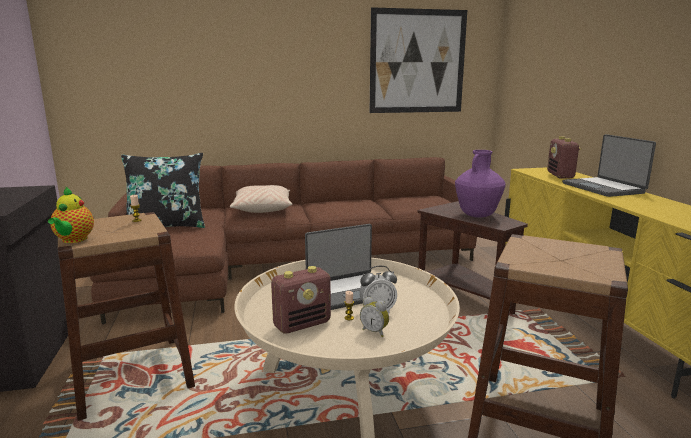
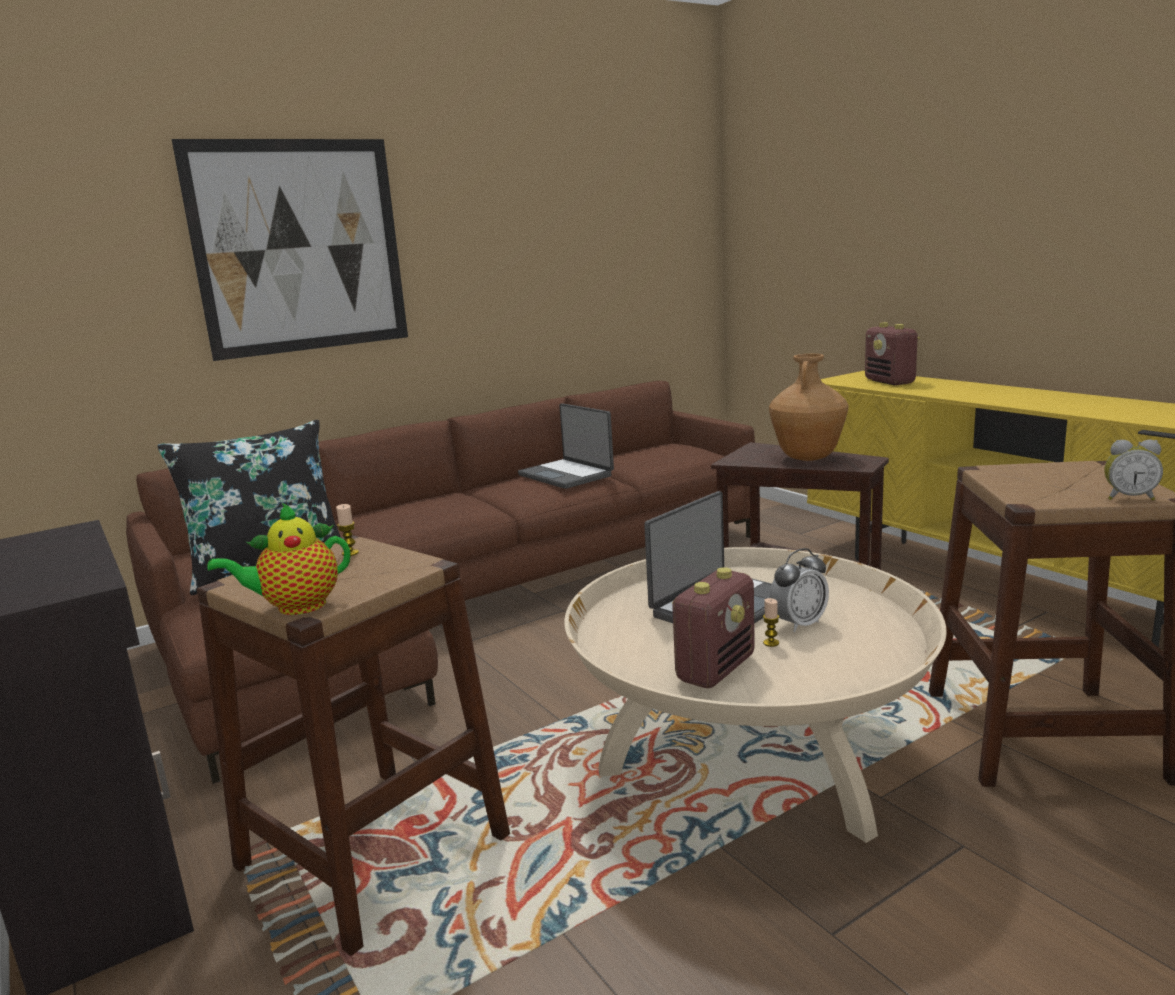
camera: 20 degrees left, 0 degrees up
(73, 240) = (296, 607): teapot -> teapot turned 90 degrees clockwise
(262, 208) = (414, 509): beige pillow -> none
(375, 331) = (832, 652): alarm clock -> alarm clock (1128, 498)
(417, 62) = (606, 226): picture -> picture (300, 247)
(477, 216) = (807, 458): purple vase -> brown vase
(604, 188) = (971, 390): laptop -> laptop (567, 475)

